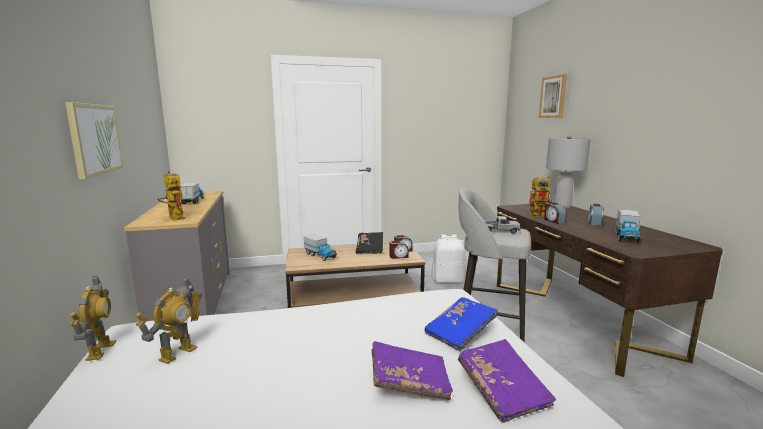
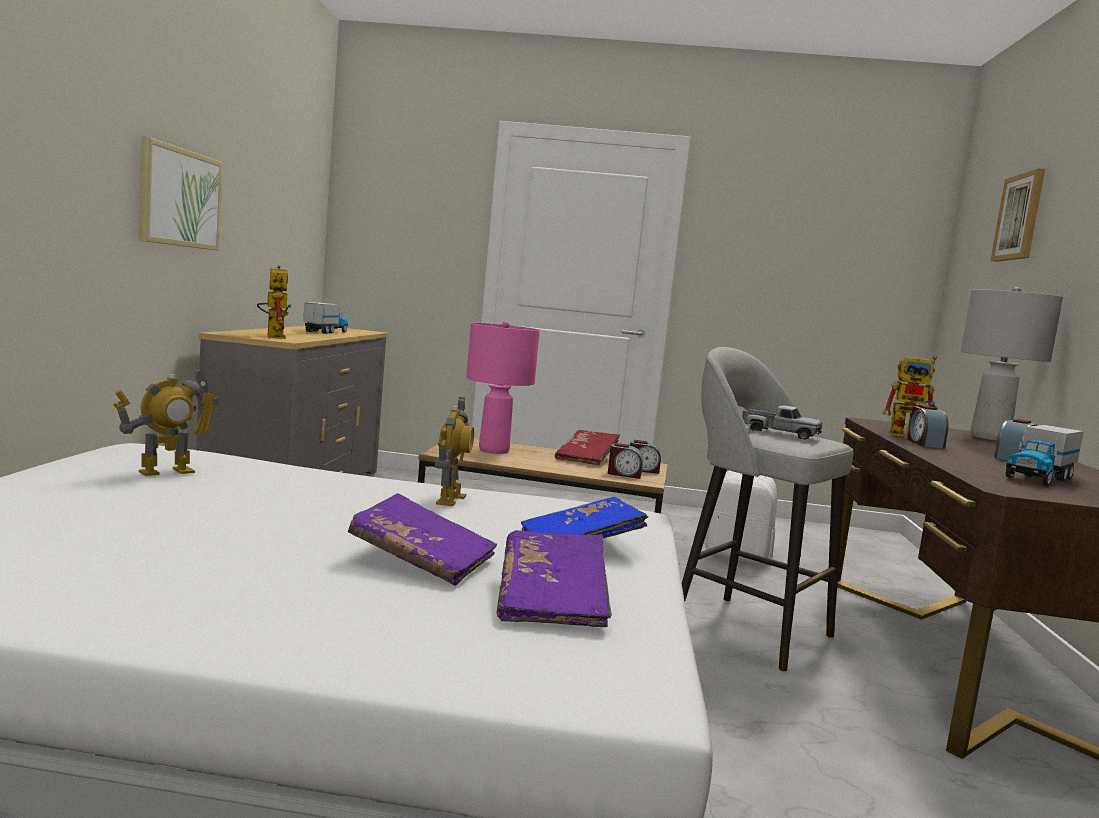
camera: 20 degrees right, 5 degrees down
(100, 350) = (88, 452): toy robot -> toy robot (449, 499)
(320, 256) = (494, 450): toy truck -> pink table lamp
(370, 249) = (586, 459): black book -> red book

